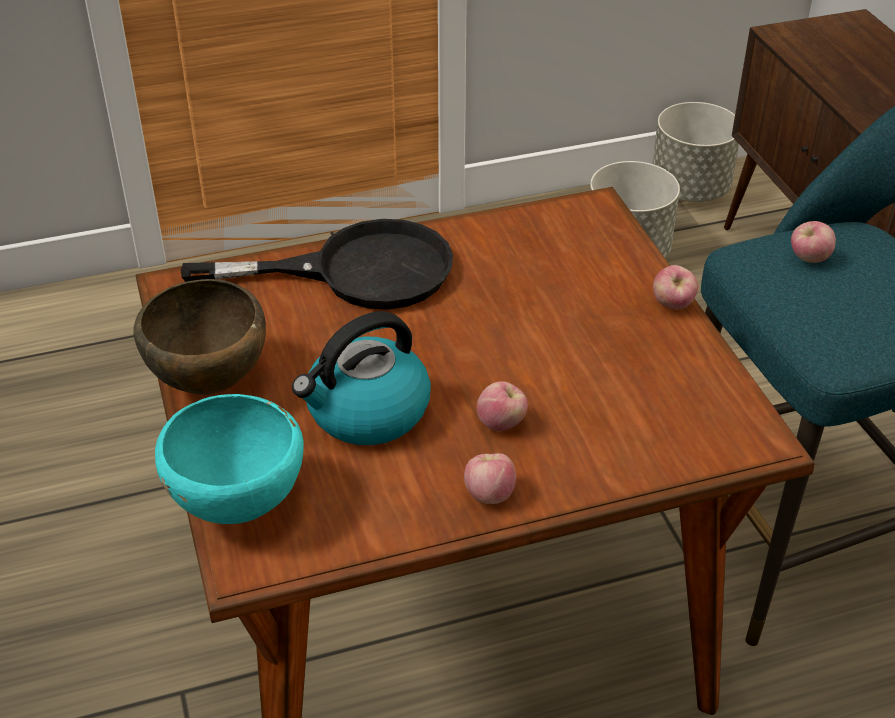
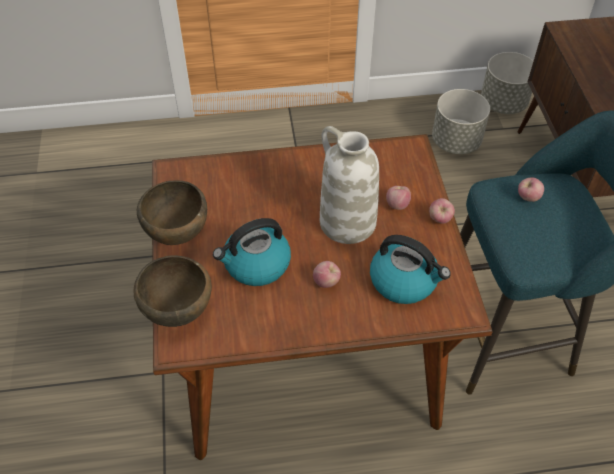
camera: 10 degrees right, 10 degrees up
(240, 505) = (179, 311): turquoise bowl -> brown bowl
(357, 271) = (270, 174): black frying pan -> none
(489, 494) = (309, 324): apple -> apple (397, 205)
(512, 328) = (346, 222): none -> white vase
(639, 405) = (404, 281): none -> kettle

